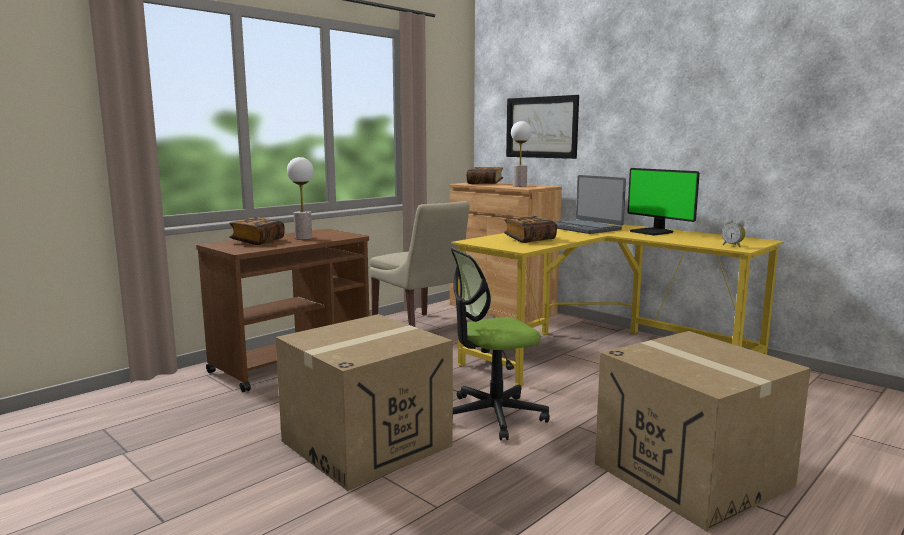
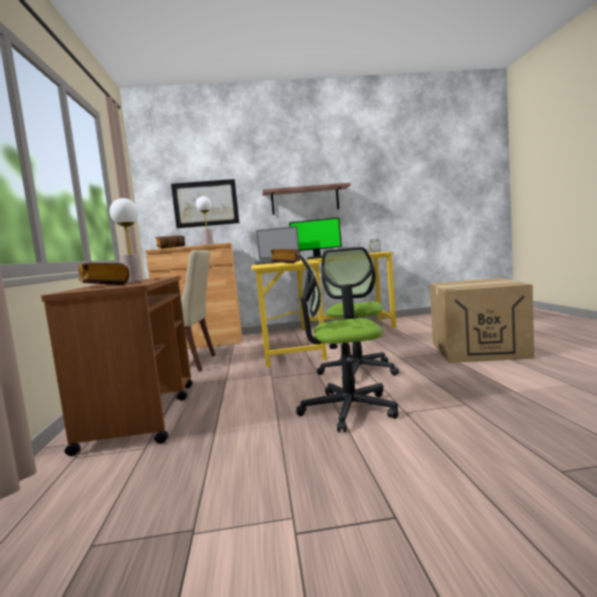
camera: 50 degrees left, 5 degrees down
(366, 443) = (347, 409): cardboard box -> office chair
(672, 133) = (305, 200): none -> shelf

